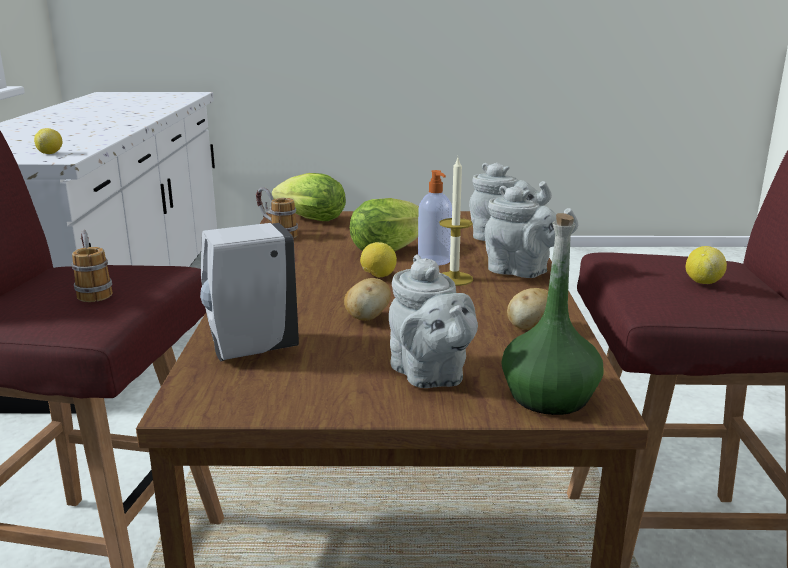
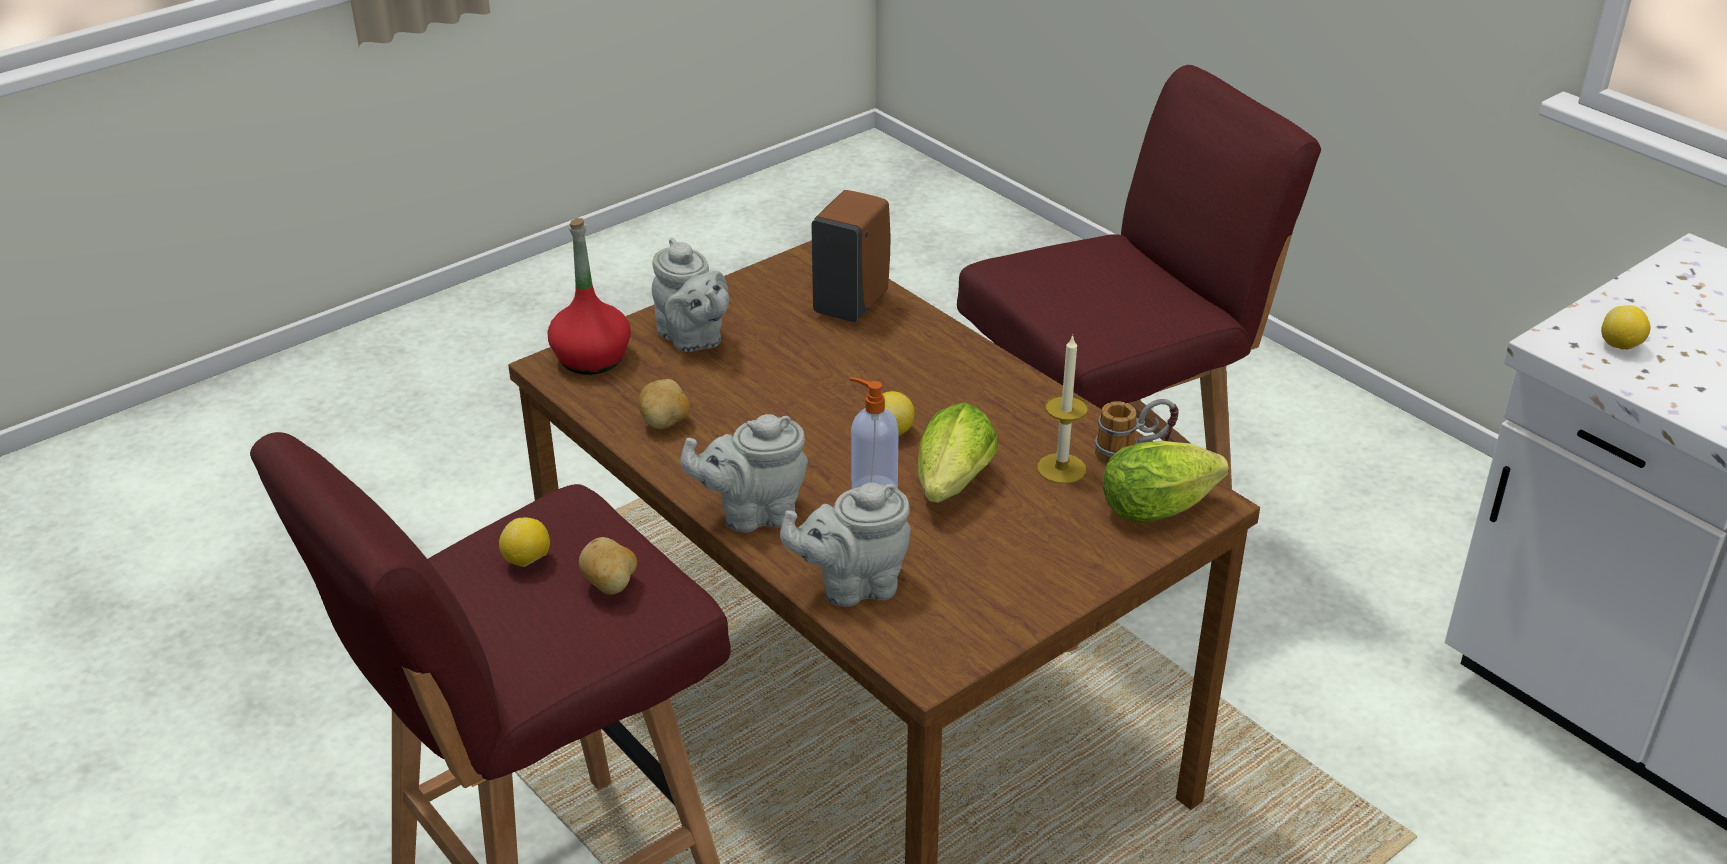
camera: 140 degrees right, 15 degrees up
(93, 290) = (1070, 282): mug -> none
(249, 350) = (852, 303): white soap dispenser -> brown soap dispenser
(368, 318) = (816, 372): potato -> potato (611, 585)
(430, 376) = (692, 339): grey teapot -> grey teapot turned 150 degrees counterclockwise
(454, 279) = (811, 464): candle -> candle (1061, 468)
(549, 396) = (591, 358): green bottle -> red bottle

